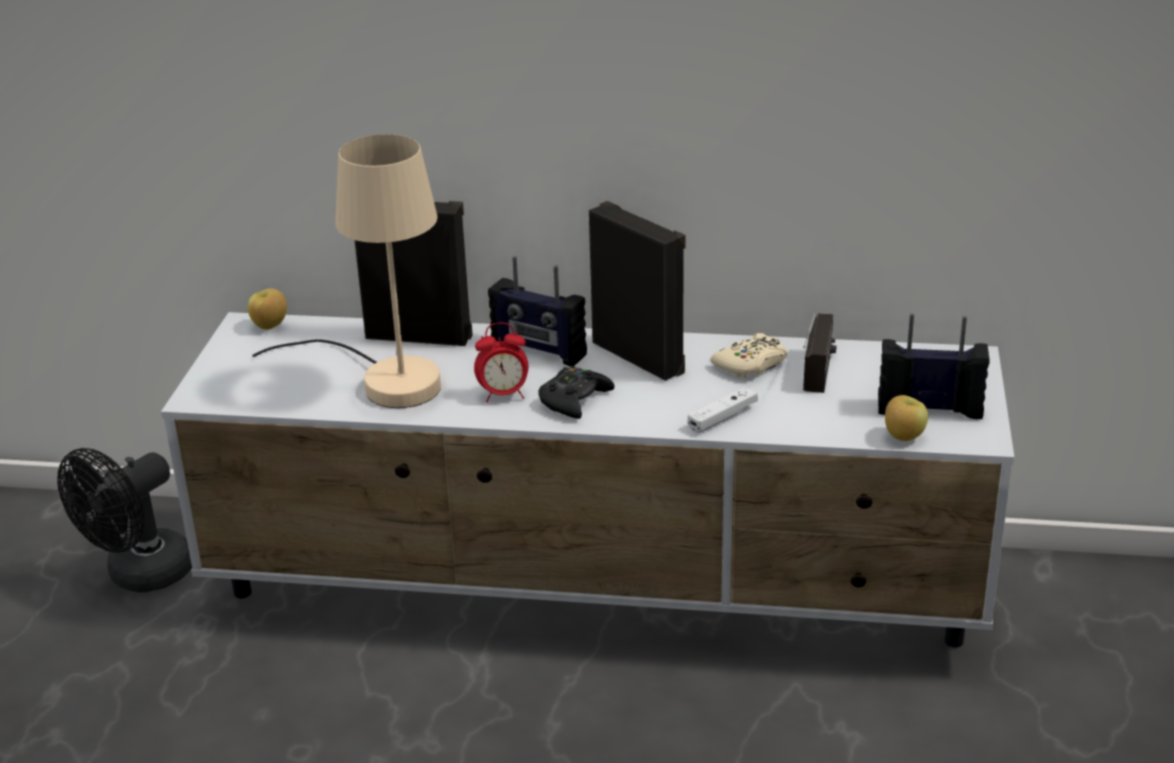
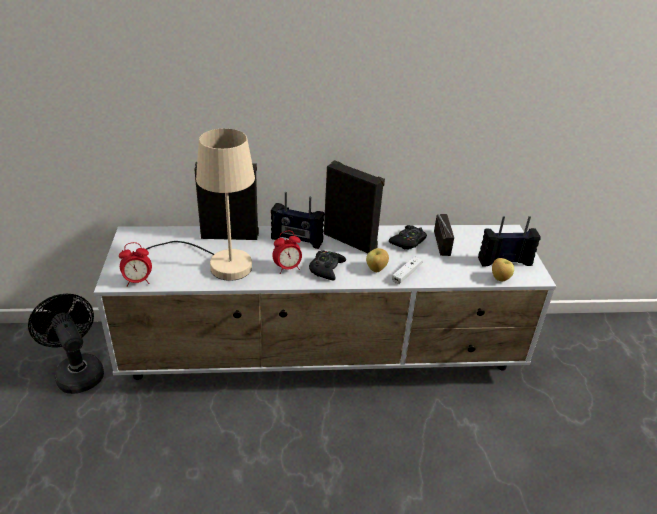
camera: 15 degrees left, 5 degrees up
(140, 576) = (77, 372): black fan -> black fan turned 120 degrees clockwise
(237, 399) = (138, 281): none -> alarm clock
(269, 326) = (144, 234): apple -> apple (376, 269)
(751, 364) = (408, 241): beige game controller -> black game controller

